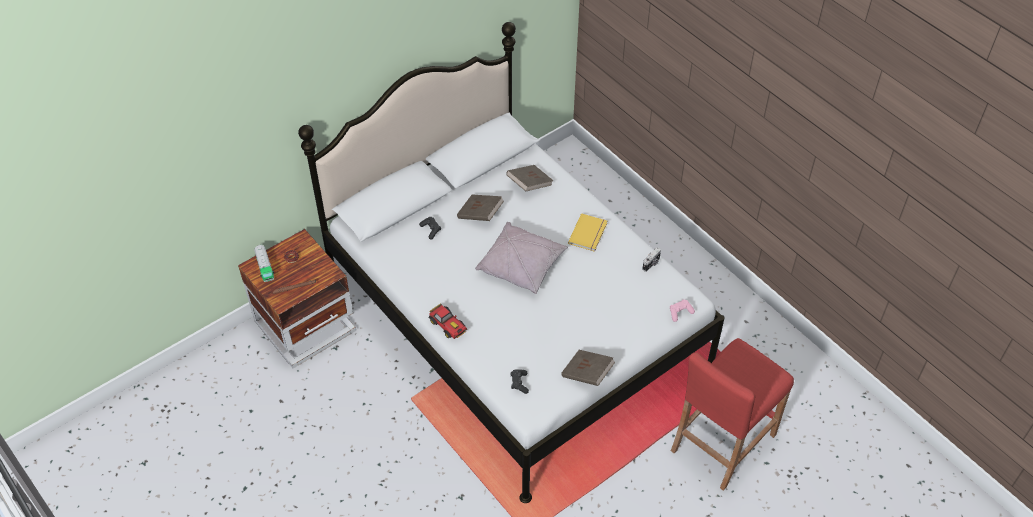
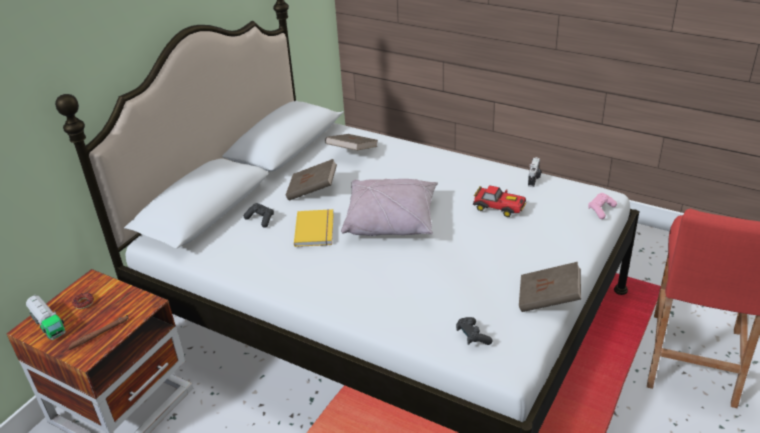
camera: 20 degrees left, 15 degrees down
(448, 326) = (338, 305): toy car -> toy car (499, 208)
(589, 234) = (447, 173): yellow book -> yellow book (316, 229)

